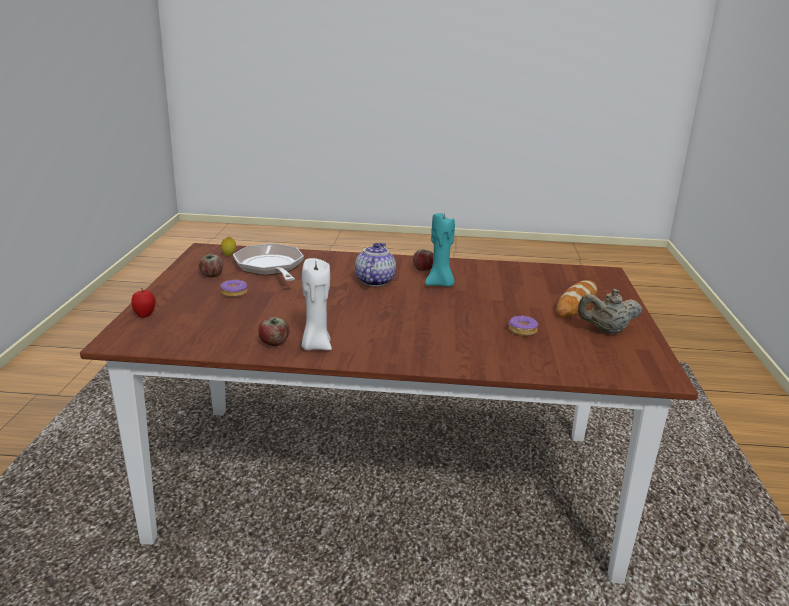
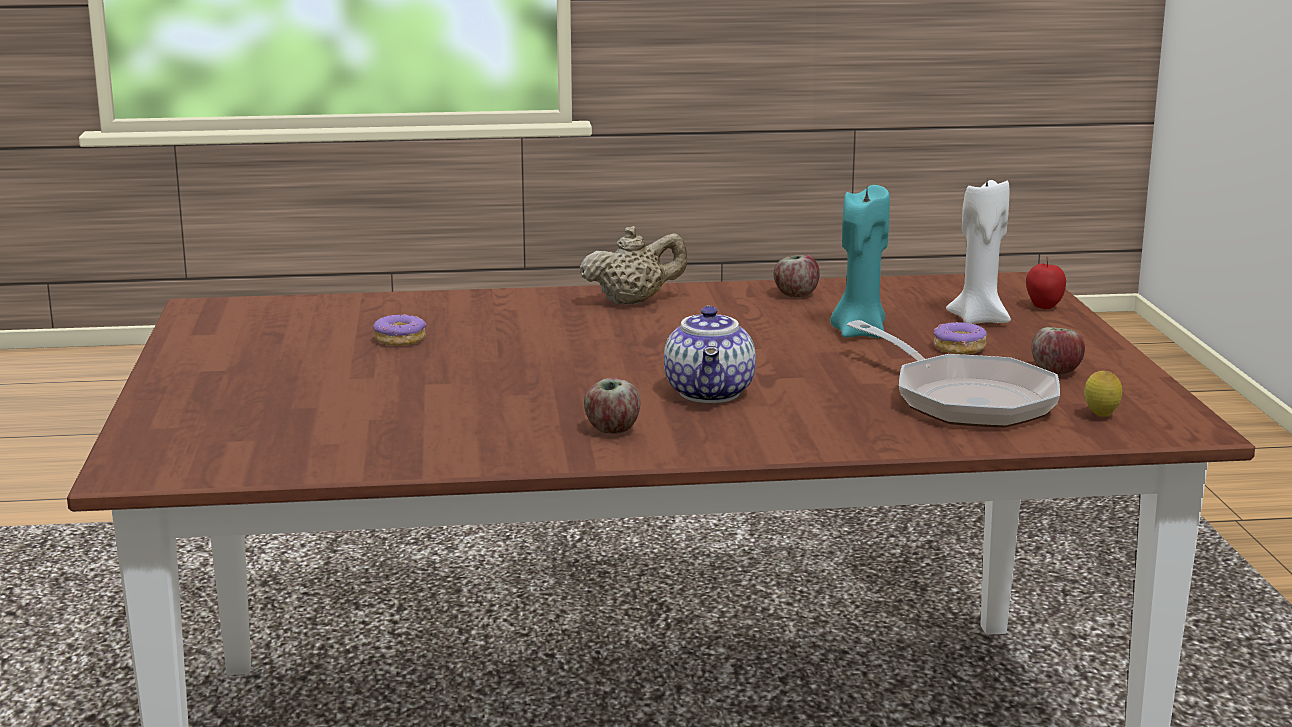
camera: 170 degrees right, 5 degrees down
(315, 346) = (731, 297): white candle -> white candle (979, 320)
(440, 284) = (563, 401): turquoise candle -> turquoise candle (859, 333)
(576, 303) = (268, 391): bread -> none
(606, 331) = (243, 352): beige teapot -> beige teapot (633, 301)

